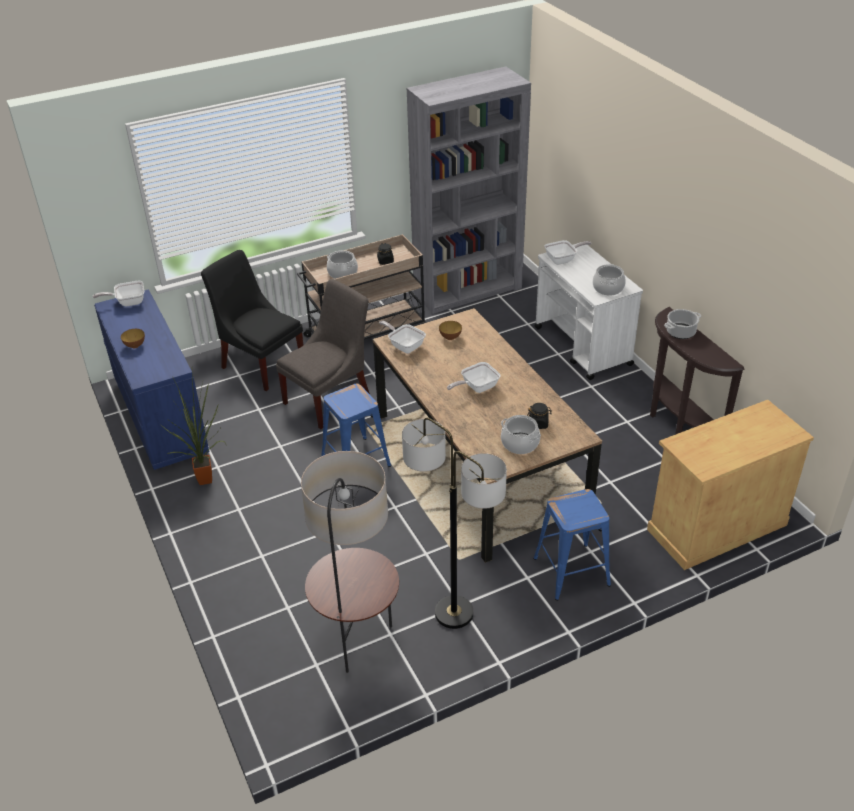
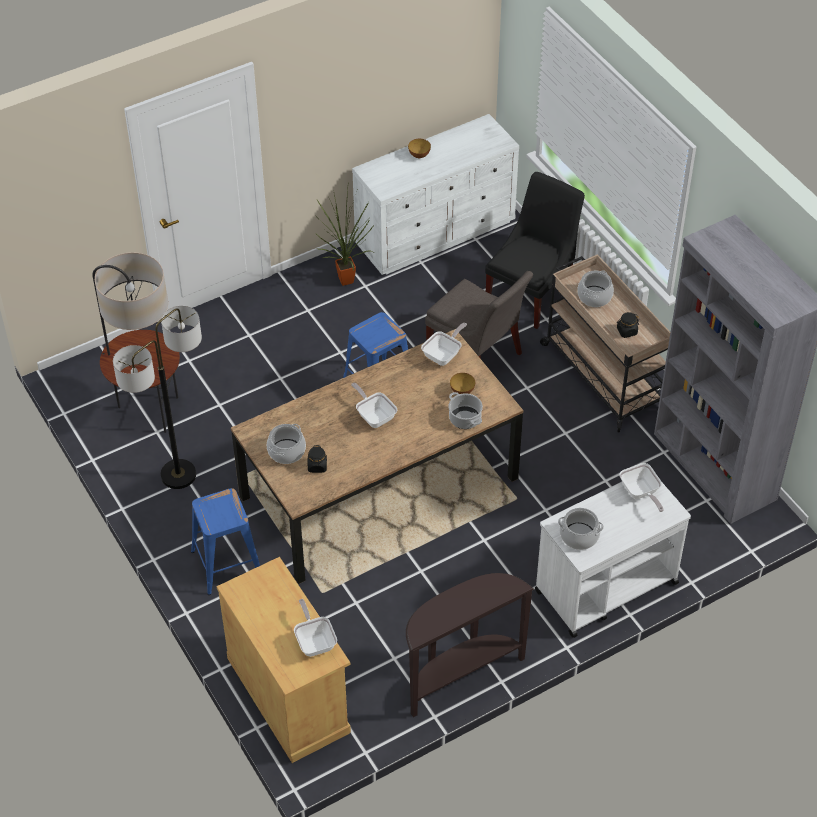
camera: 85 degrees right, 10 degrees up
(128, 302) = (493, 135): frying pan -> frying pan (315, 641)
(161, 417) = (436, 232): blue dresser -> white dresser
(681, 332) = (477, 594): cooking pot -> cooking pot (465, 419)

